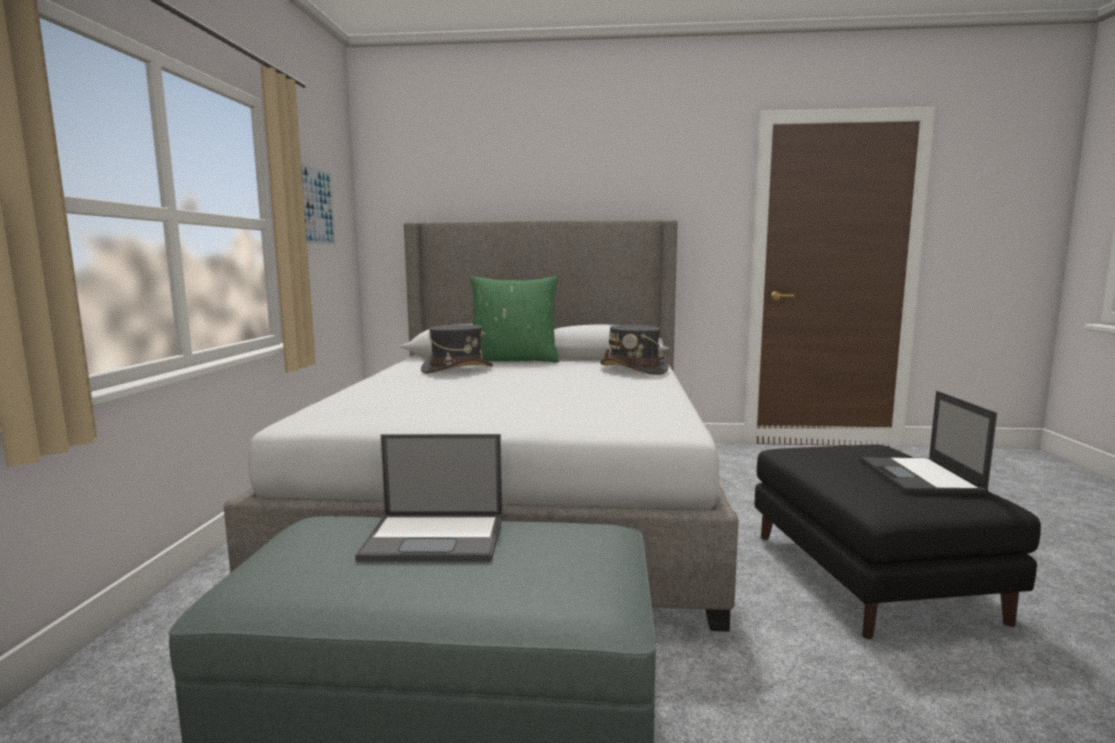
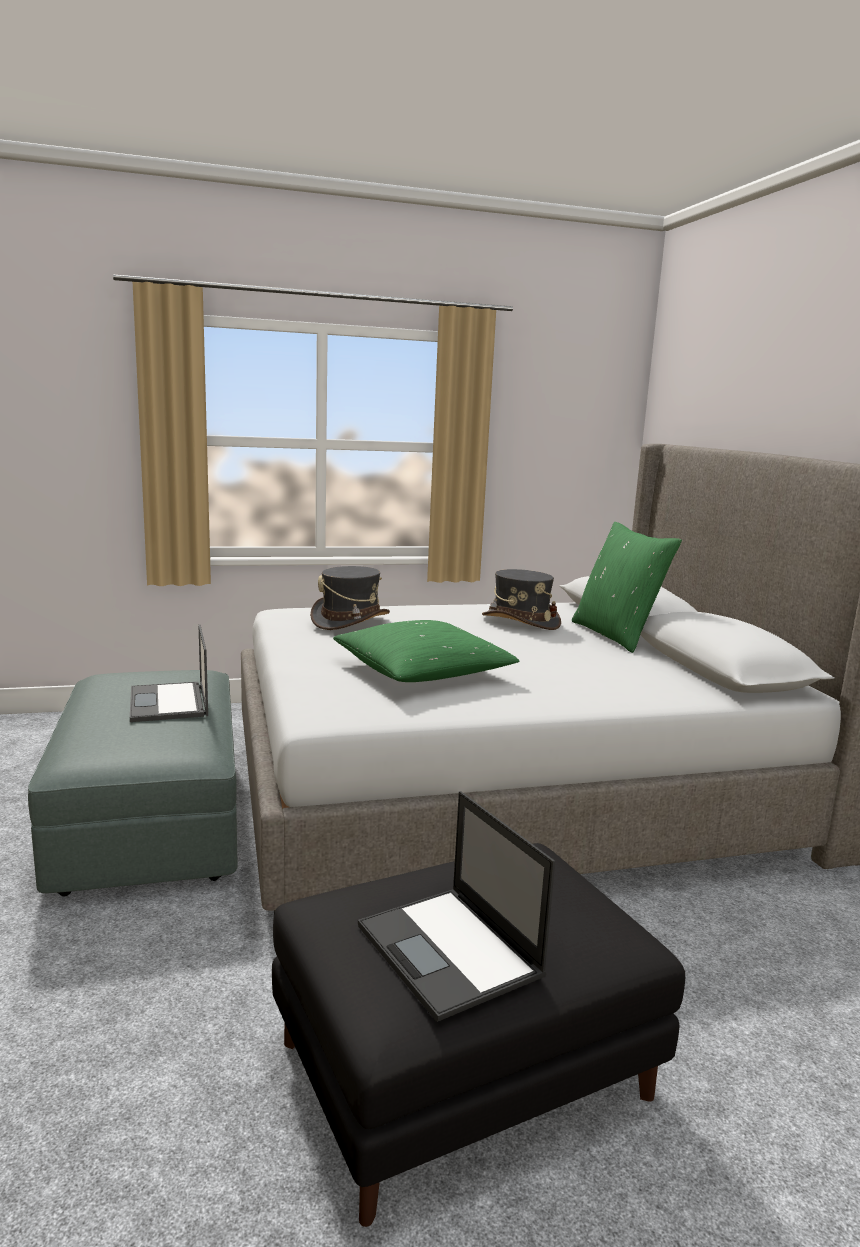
camera: 70 degrees right, 5 degrees up
(316, 206) = (545, 425): picture -> none
(572, 398) = (423, 672): none -> green pillow
(634, 369) = (634, 689): grey hat -> grey hat (350, 621)
(920, 477) = (450, 951): laptop -> laptop turned 105 degrees counterclockwise

